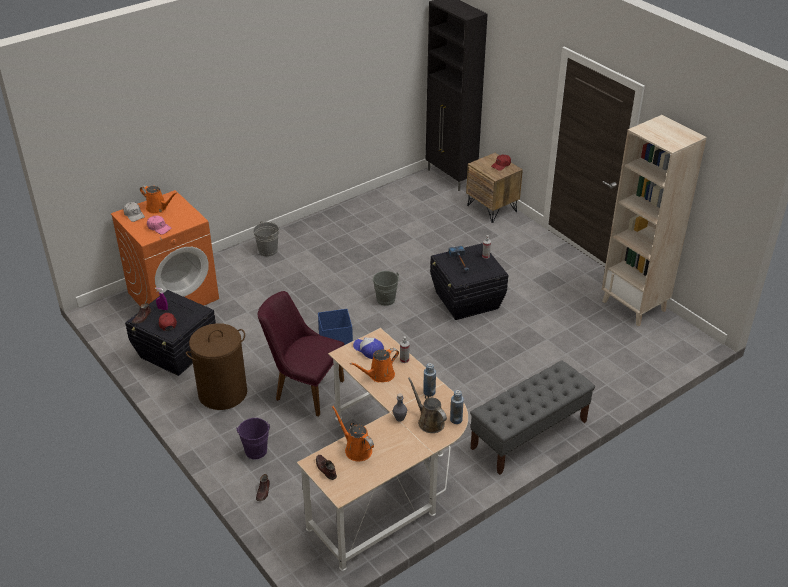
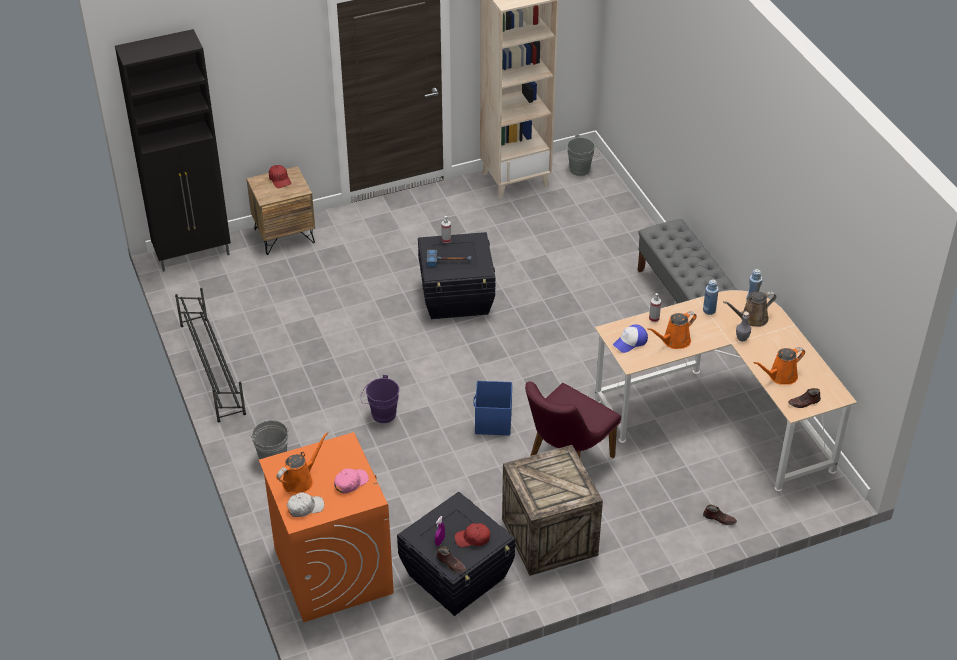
camera: 75 degrees left, 5 degrees up
(222, 393) = (551, 537): brown laundry basket -> crate
(256, 449) = (653, 517): purple bucket -> purple bucket (381, 414)
(343, 209) = (212, 368): none -> black shoe rack
(379, 375) = (674, 341): orange watering can -> orange watering can turned 75 degrees clockwise
(386, 301) = (431, 363): grey bucket -> grey bucket (582, 169)

